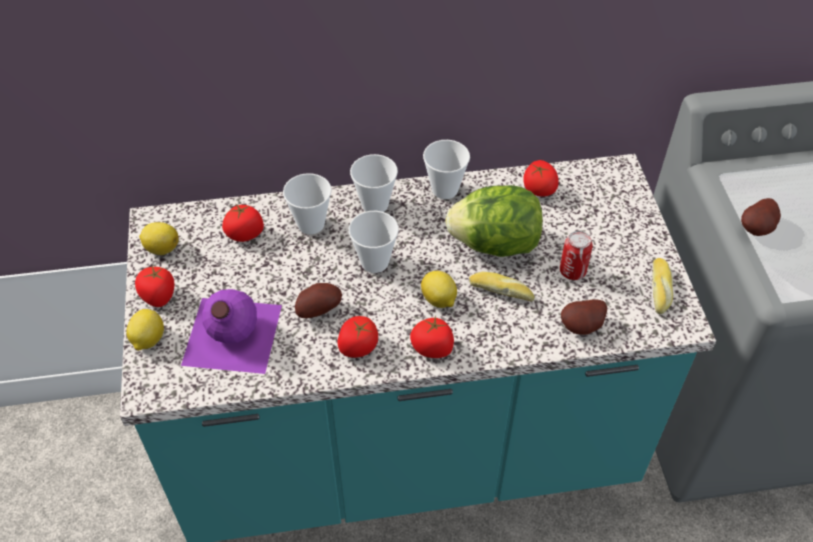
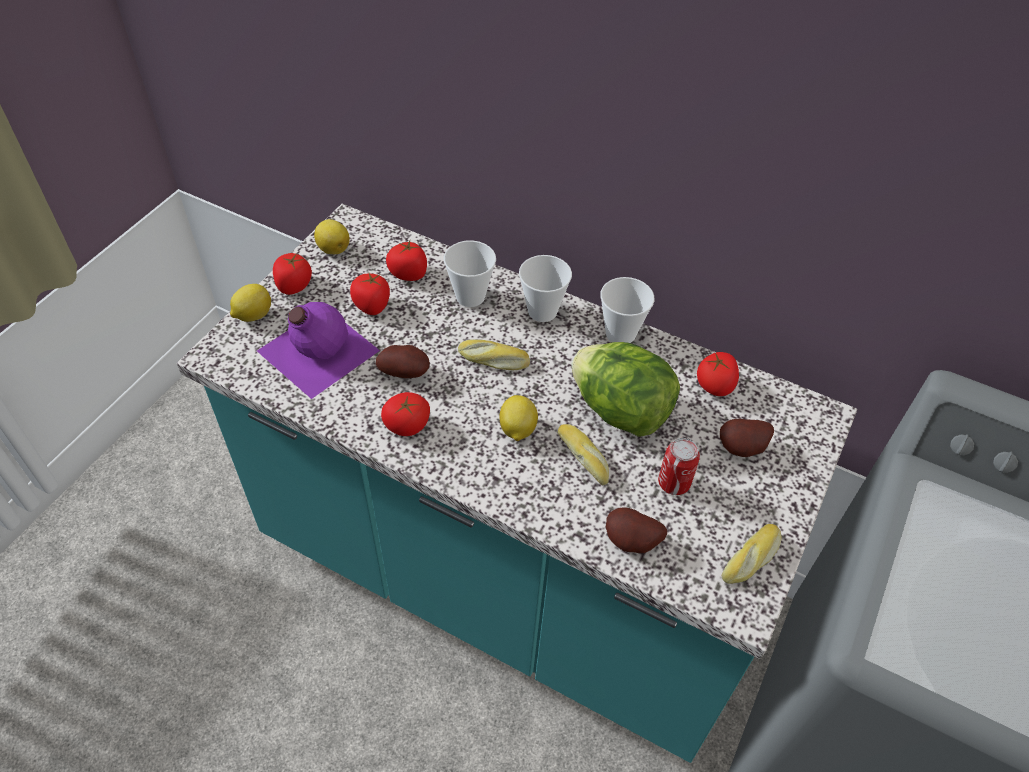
camera: 35 degrees right, 0 degrees up
(374, 262) = (493, 361): cup -> bread
(433, 348) = (469, 469): tomato -> tomato (372, 306)
(757, 229) = (912, 563): potato -> potato (743, 449)

